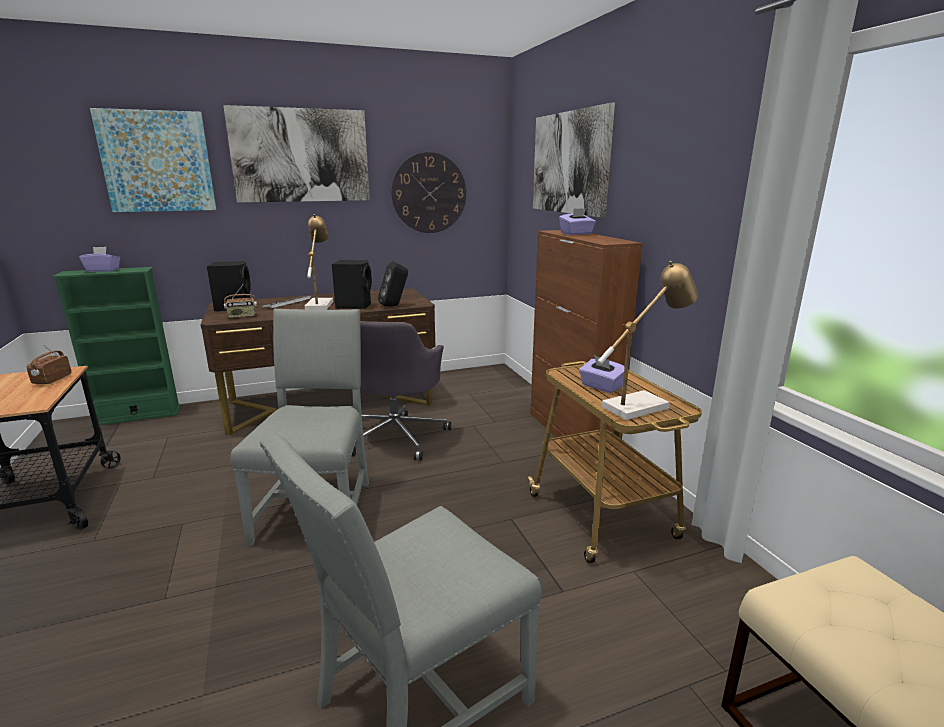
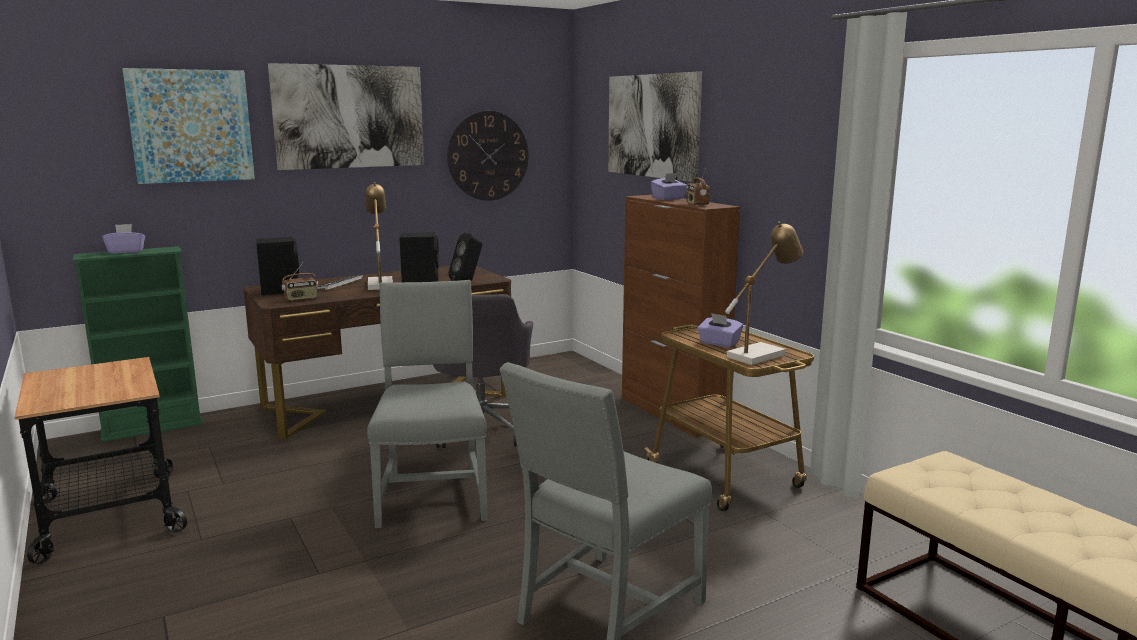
camera: 10 degrees left, 5 degrees down
(52, 380) = (126, 371): radio -> radio (696, 204)

